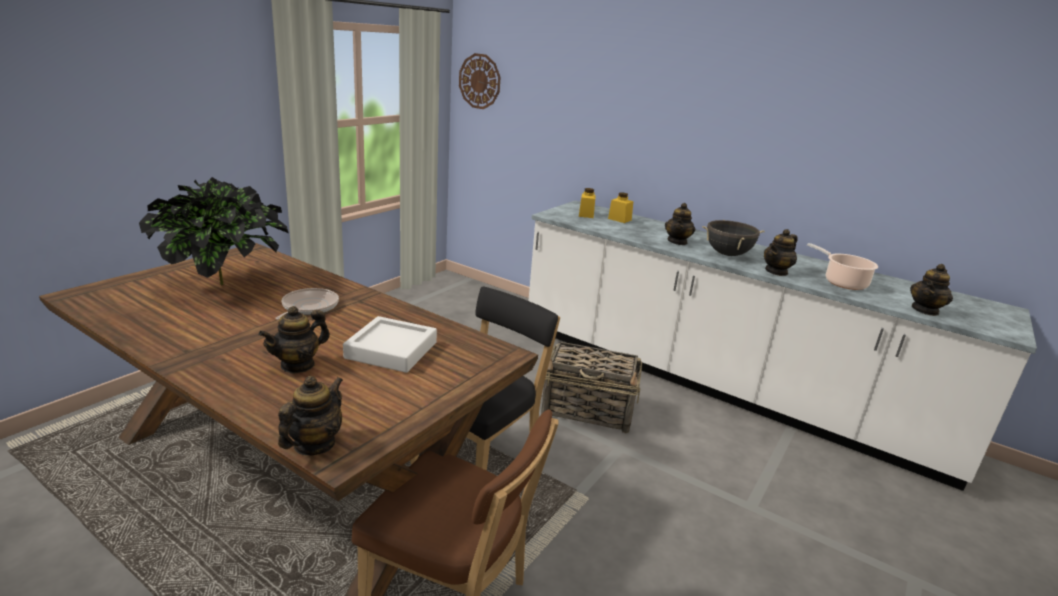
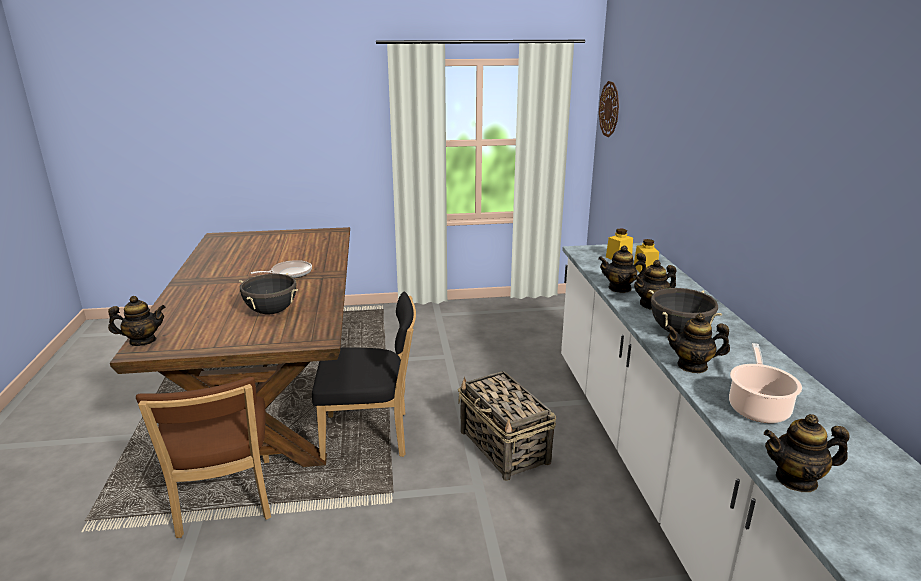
camera: 50 degrees right, 0 degrees up
(225, 285) = (282, 248): potted plant -> none
(298, 365) = (218, 302): teapot -> teapot (620, 288)
(391, 350) = (271, 311): white tray -> black cooking pot

